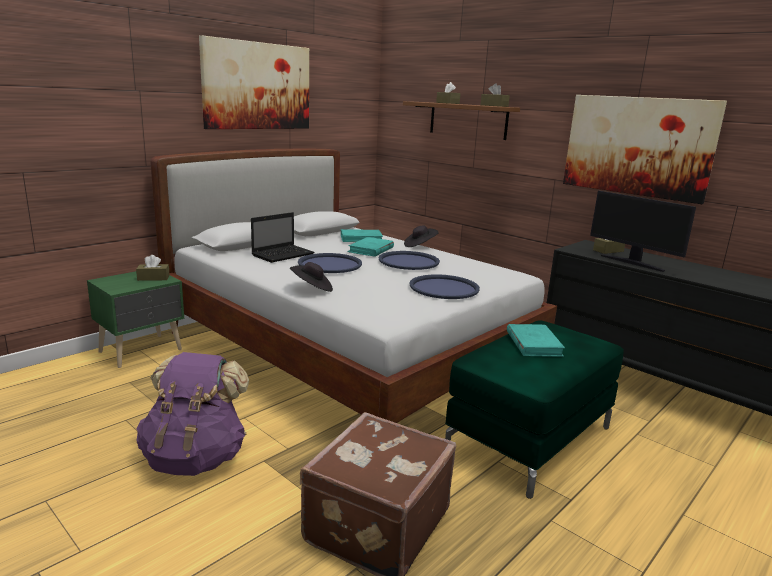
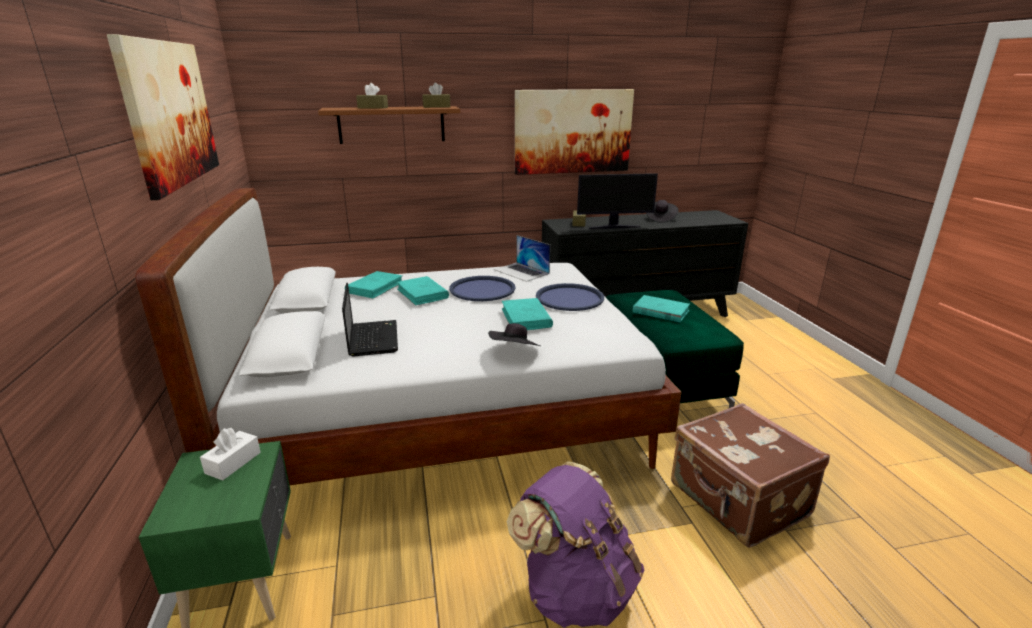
camera: 55 degrees left, 5 degrees up
(153, 278) = (233, 463): brown tissue box -> white tissue box
(330, 264) = (449, 324): blue tray -> none
(372, 280) = (526, 318): none -> turquoise book
(420, 245) = (434, 272): black hat -> black hat (660, 219)
(472, 265) = (521, 271): none -> laptop

